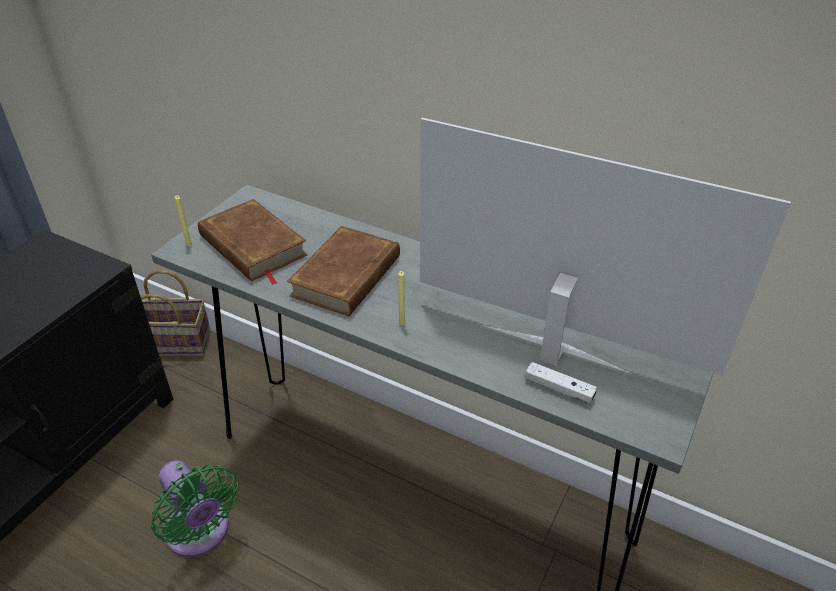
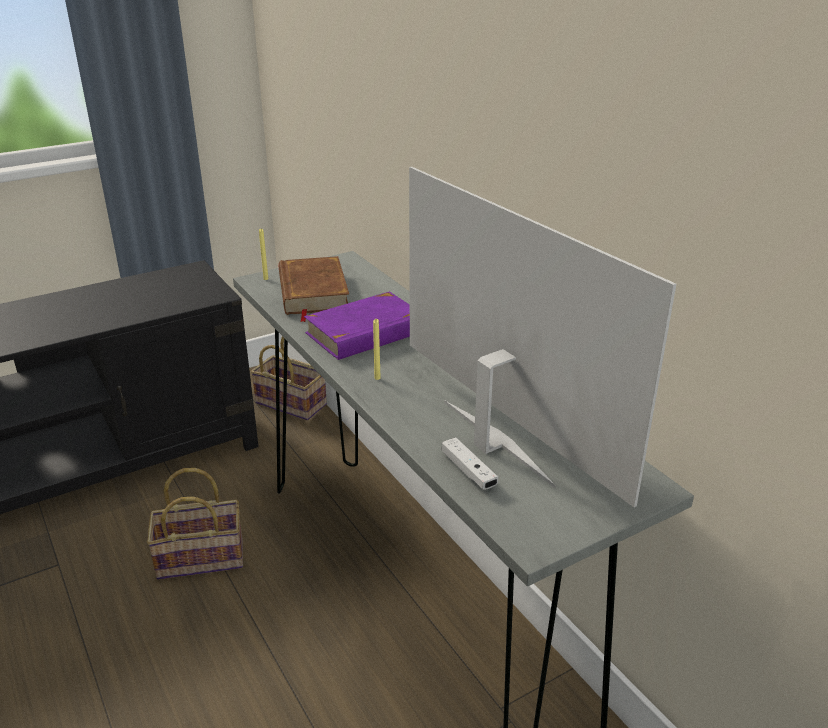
camera: 30 degrees right, 10 degrees down
(200, 534) = (203, 557): green fan -> basket
(347, 276) = (366, 333): brown book -> purple book

